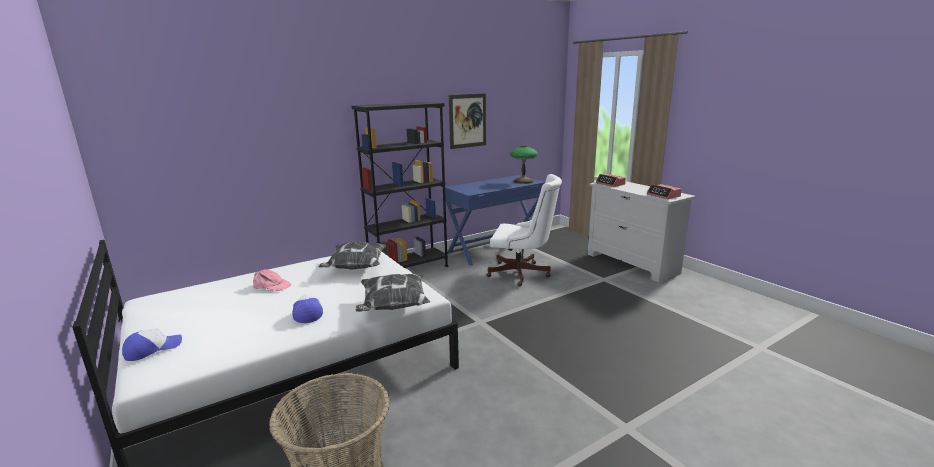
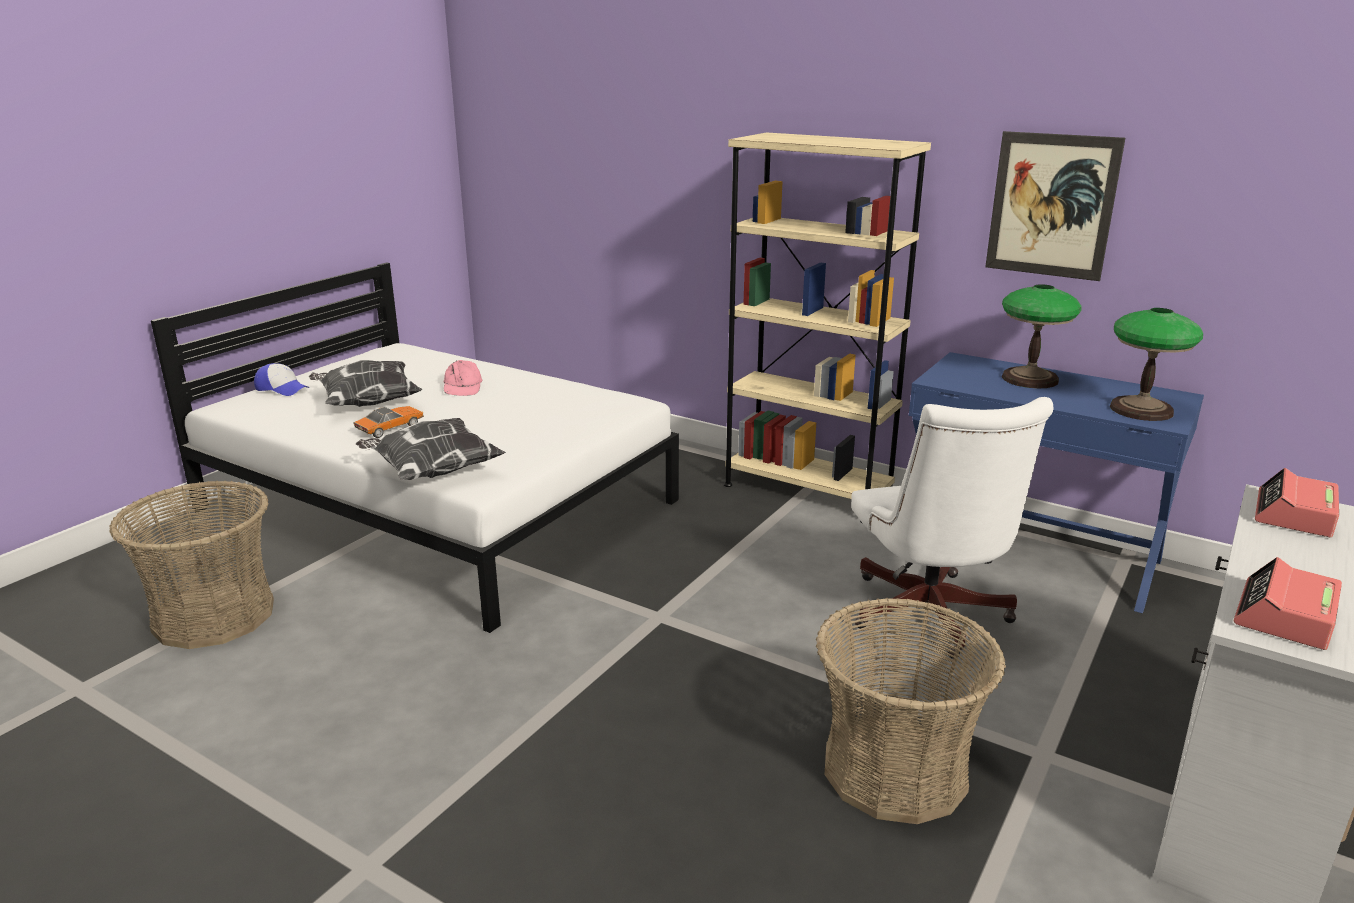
camera: 65 degrees right, 5 degrees up
(307, 313) = (390, 428): cap -> toy car
(355, 268) = (560, 414): pillow -> pillow (367, 403)
(408, 269) = (807, 491): black bookcase -> beige bookcase
(483, 184) = (1029, 379): none -> table lamp
(603, 301) = (895, 770): none -> basket

